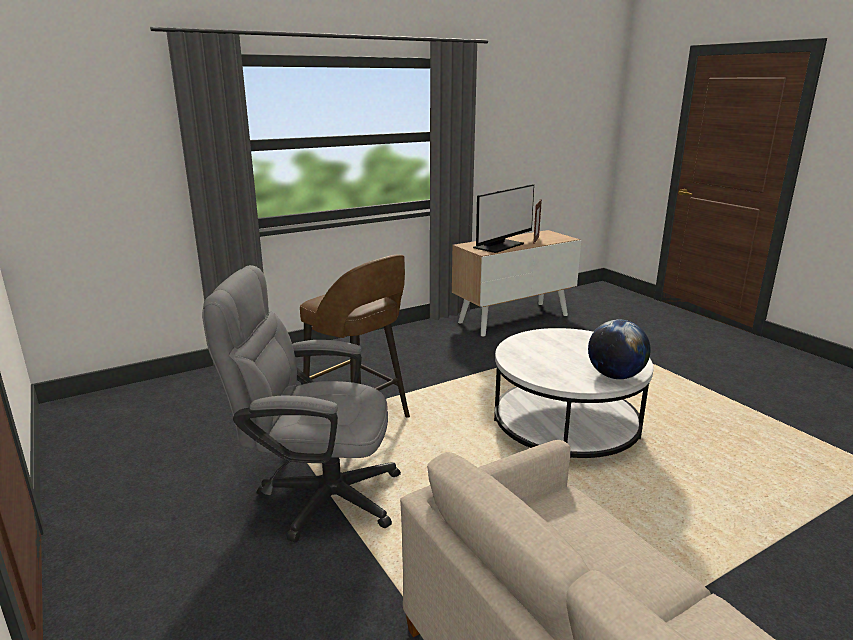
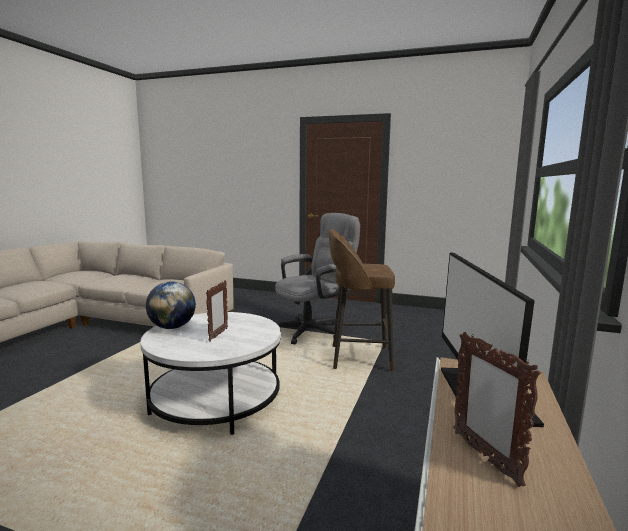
camera: 140 degrees right, 10 degrees down
(569, 351) = (218, 335): none -> picture frame

